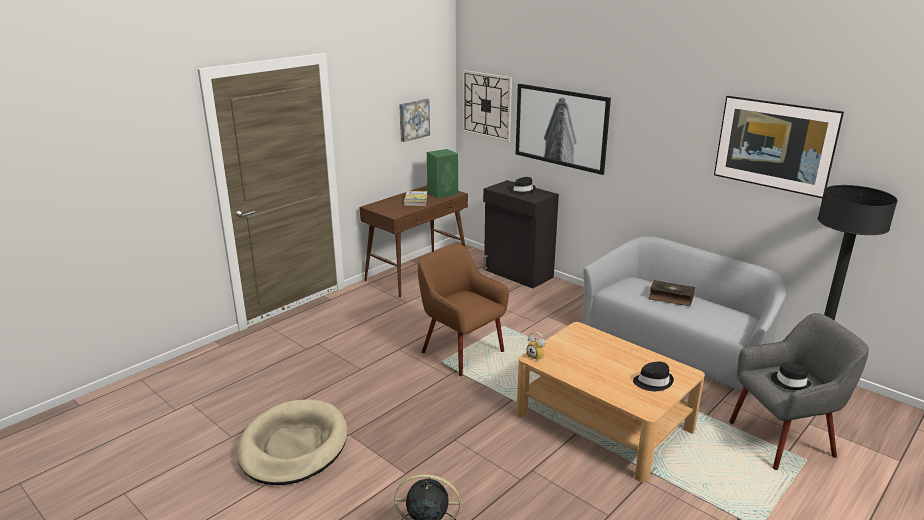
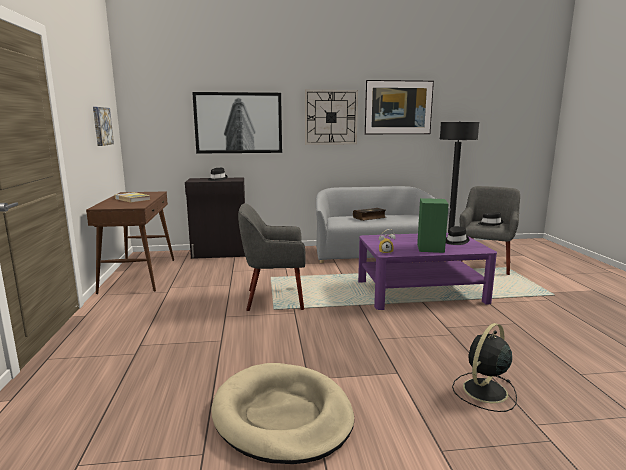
camera: 50 degrees left, 10 degrees down
(443, 193) = (146, 193): green speaker -> green speaker (430, 248)
(461, 351) = (274, 298): brown armchair -> grey armchair
(486, 105) = (157, 116): wall clock -> wall clock (331, 117)
(604, 421) = (420, 291): beige coffee table -> purple coffee table

